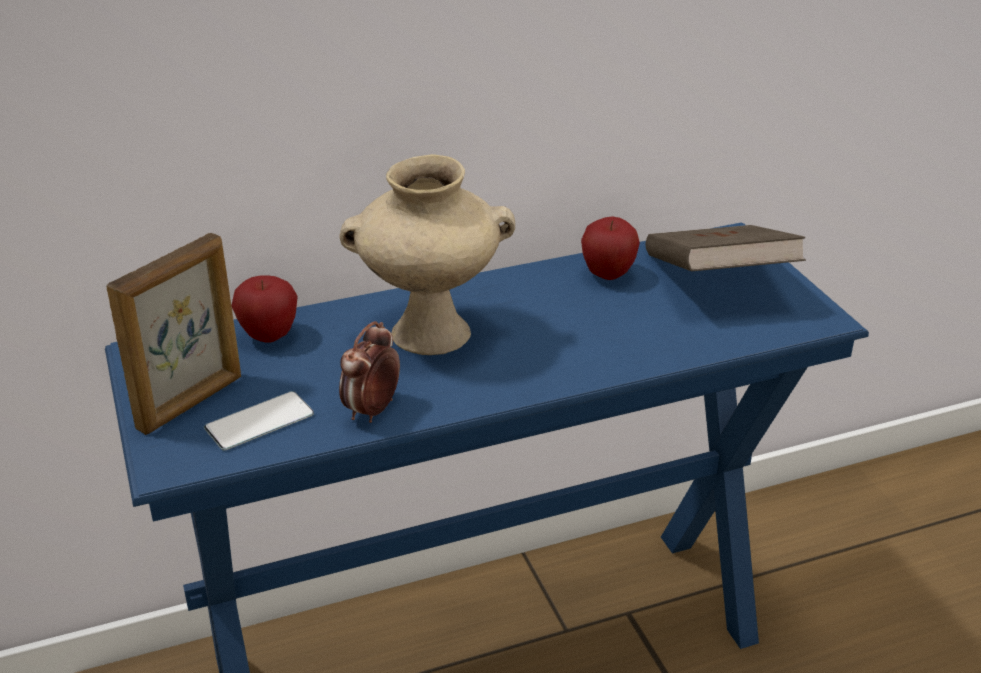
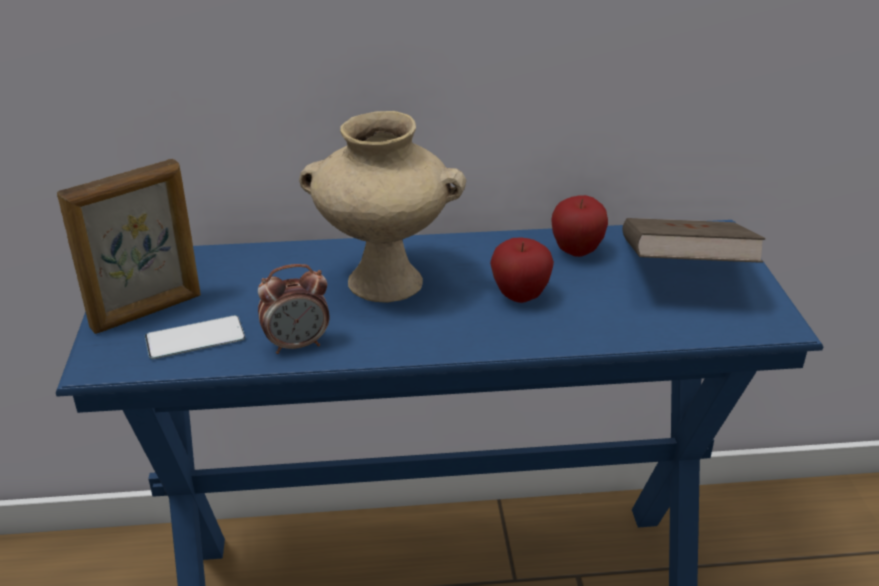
camera: 15 degrees right, 0 degrees up
(269, 336) = (243, 263): apple -> apple (520, 296)
(372, 410) = (297, 344): alarm clock -> alarm clock turned 150 degrees counterclockwise

